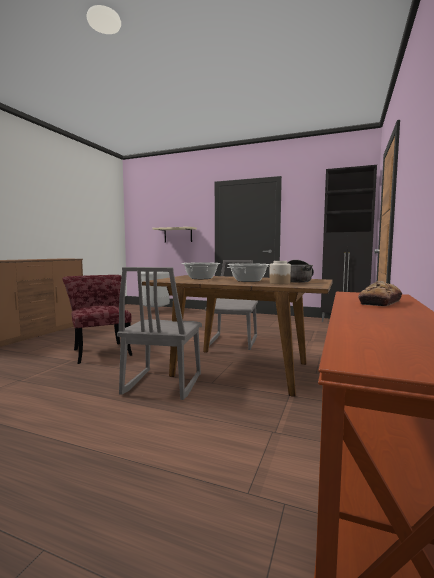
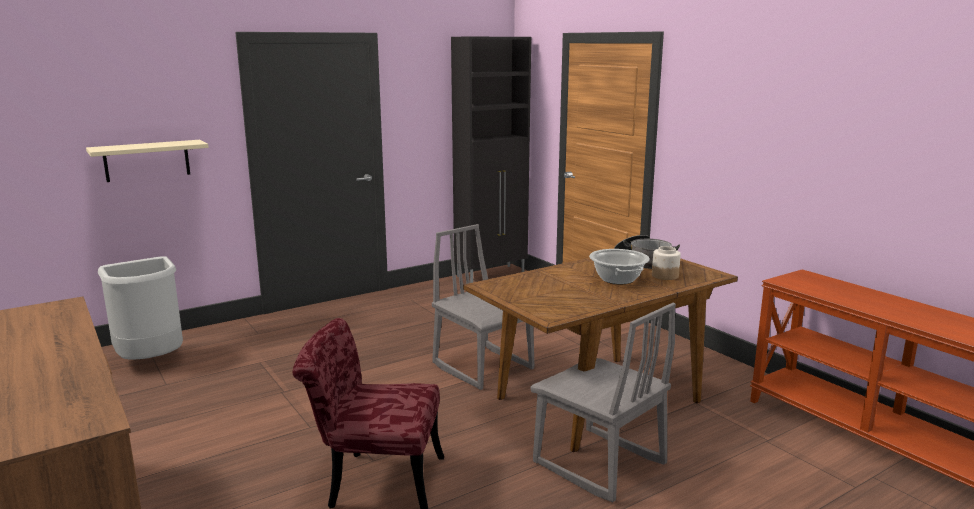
camera: 55 degrees left, 10 degrees up
(201, 278) = (546, 290): cooking pot -> none
(380, 302) = (849, 293): bread -> none

